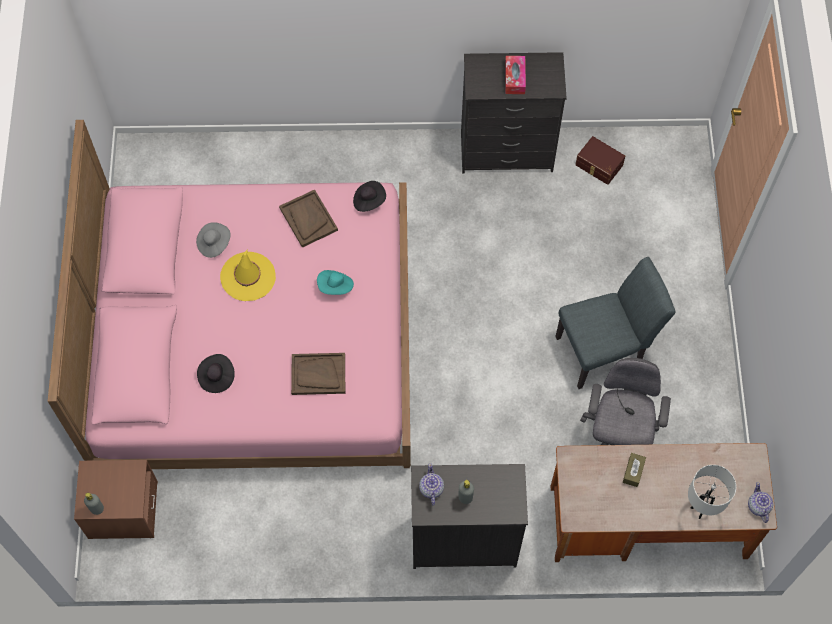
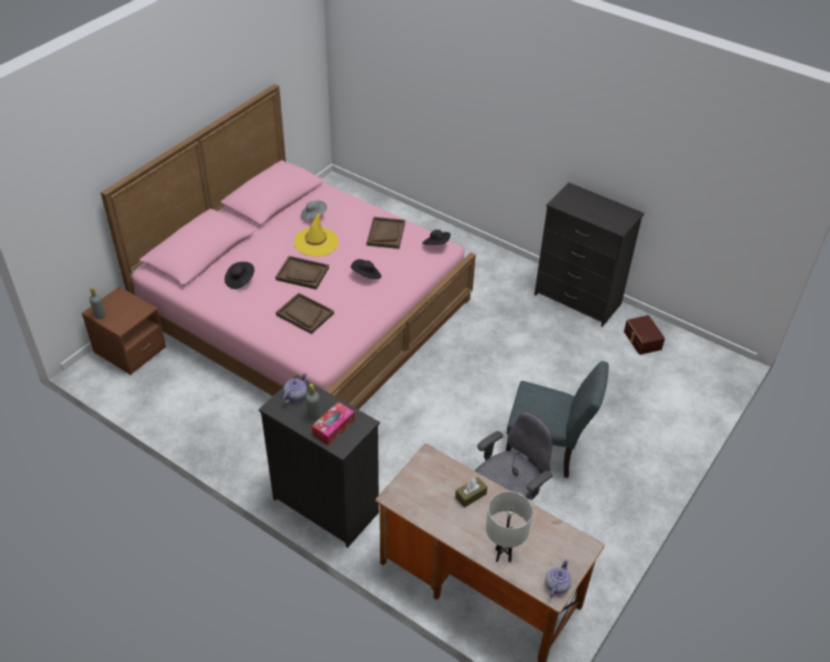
camera: 35 degrees right, 20 degrees down
(271, 326) = (302, 274): none -> brown tray
(335, 287) = (366, 276): turquoise hat -> black hat
(514, 78) = (593, 210): tissue box -> tissue box (333, 427)

